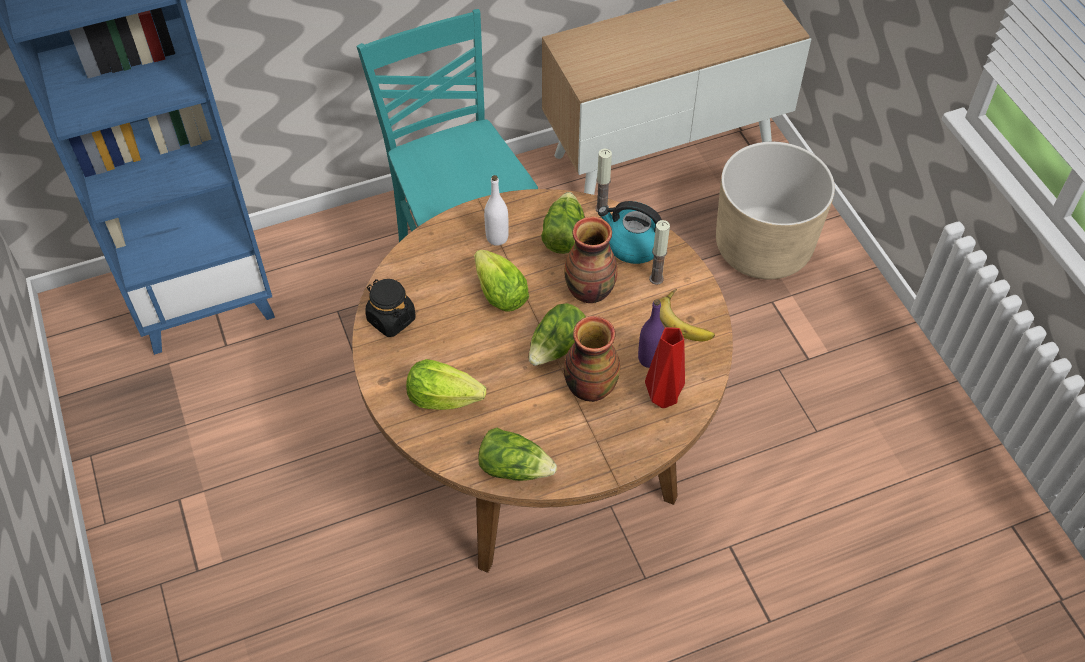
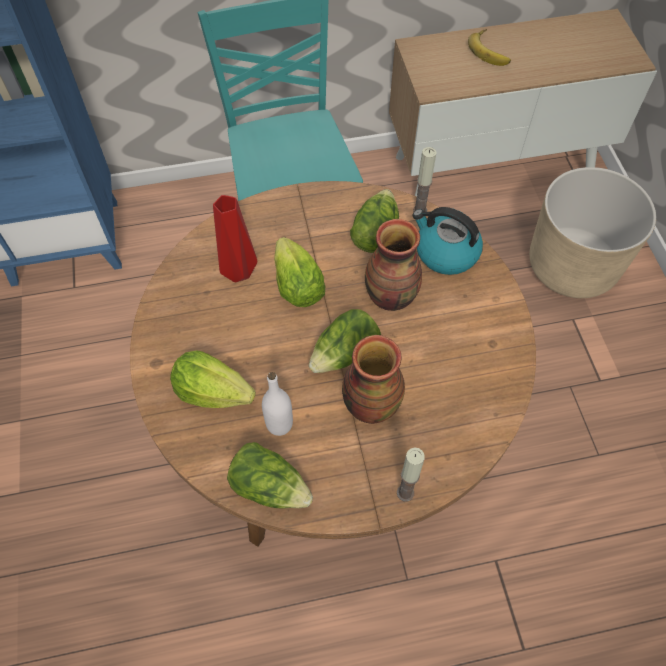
camera: 10 degrees right, 5 degrees up
(391, 319) = (180, 297): black jar -> none
(497, 238) = (307, 226): white bottle -> white bottle (279, 424)
(649, 359) = (441, 382): purple bottle -> none
(656, 279) = (463, 293): candle -> candle (405, 493)
(661, 397) = (446, 428): red vase -> red vase (237, 271)
(687, 319) = (488, 343): banana -> banana (490, 51)

